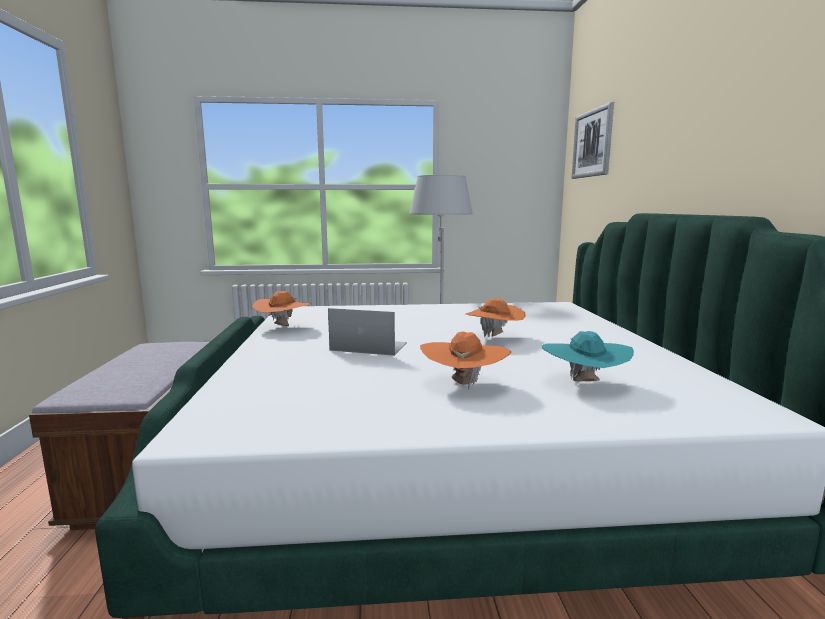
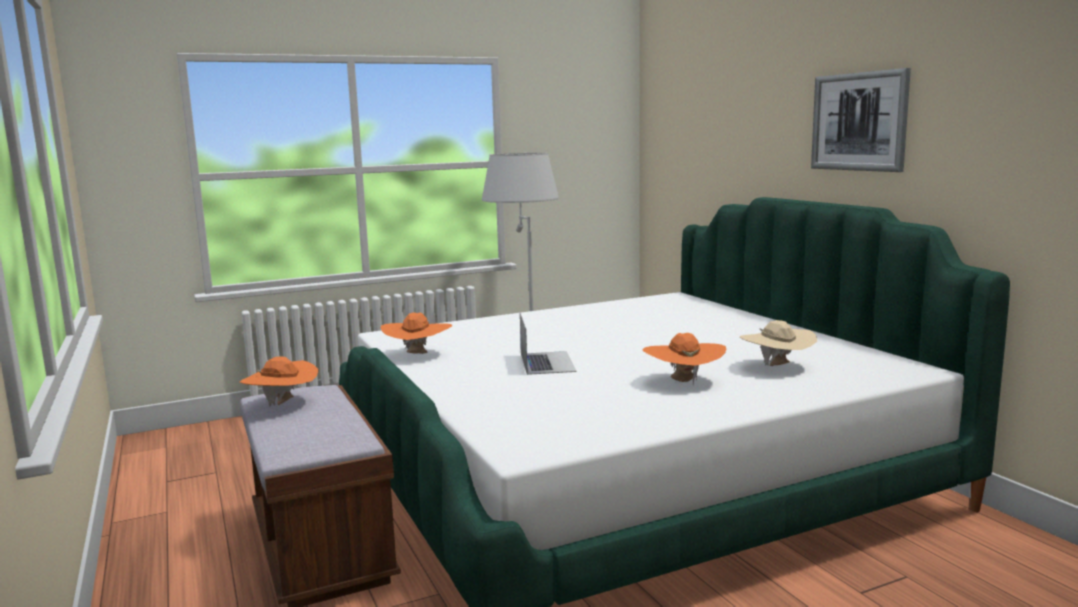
camera: 20 degrees left, 0 degrees up
(368, 346) = (547, 362): laptop -> laptop turned 90 degrees clockwise
(494, 337) = (655, 338): orange hat -> orange hat (283, 405)
(584, 383) = (777, 367): turquoise hat -> beige hat
(592, 143) = (681, 113): picture -> picture (859, 122)

